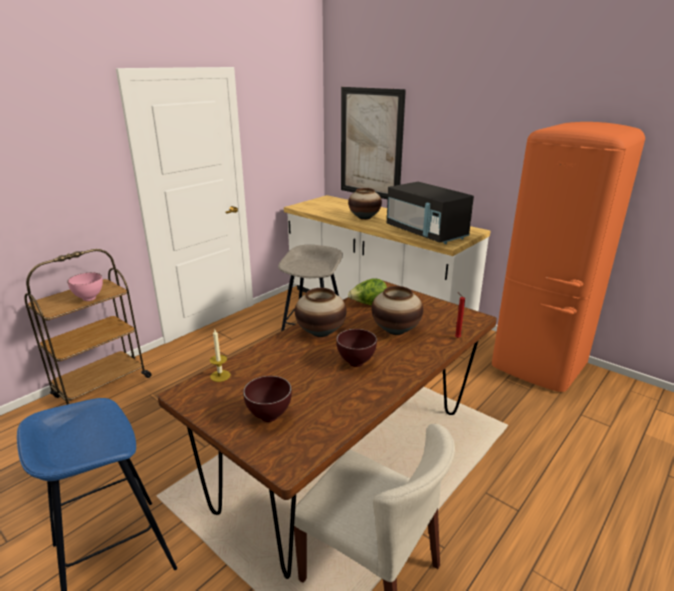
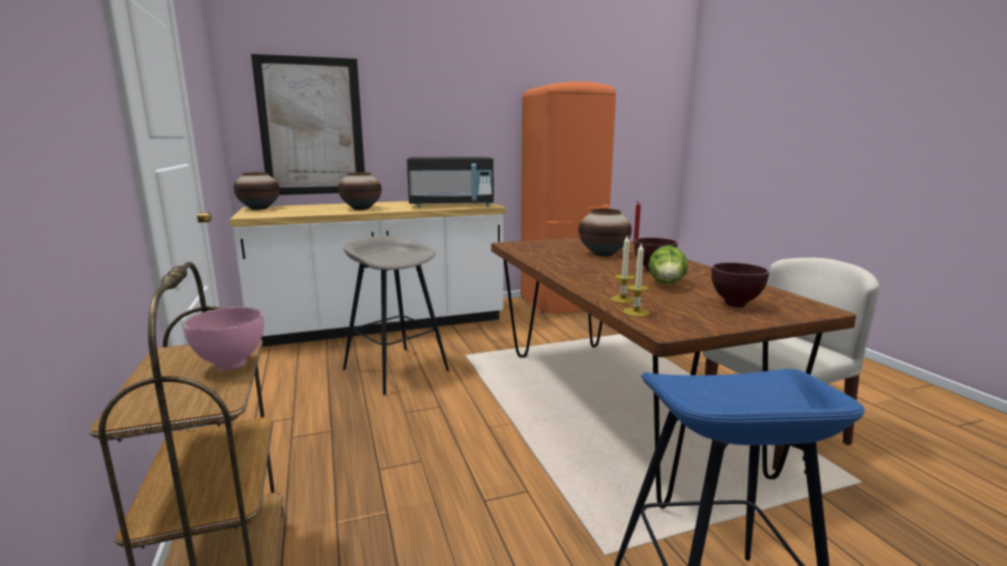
camera: 60 degrees left, 10 degrees down
(250, 365) = (623, 299): none -> candle
(321, 332) = (578, 271): vase -> vase (259, 208)
(368, 304) = (539, 252): lettuce -> lettuce (666, 284)

